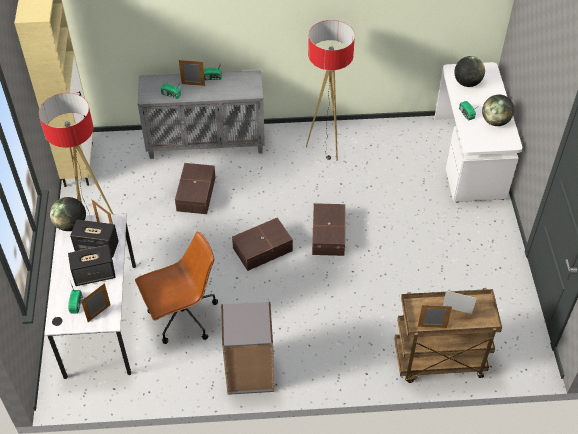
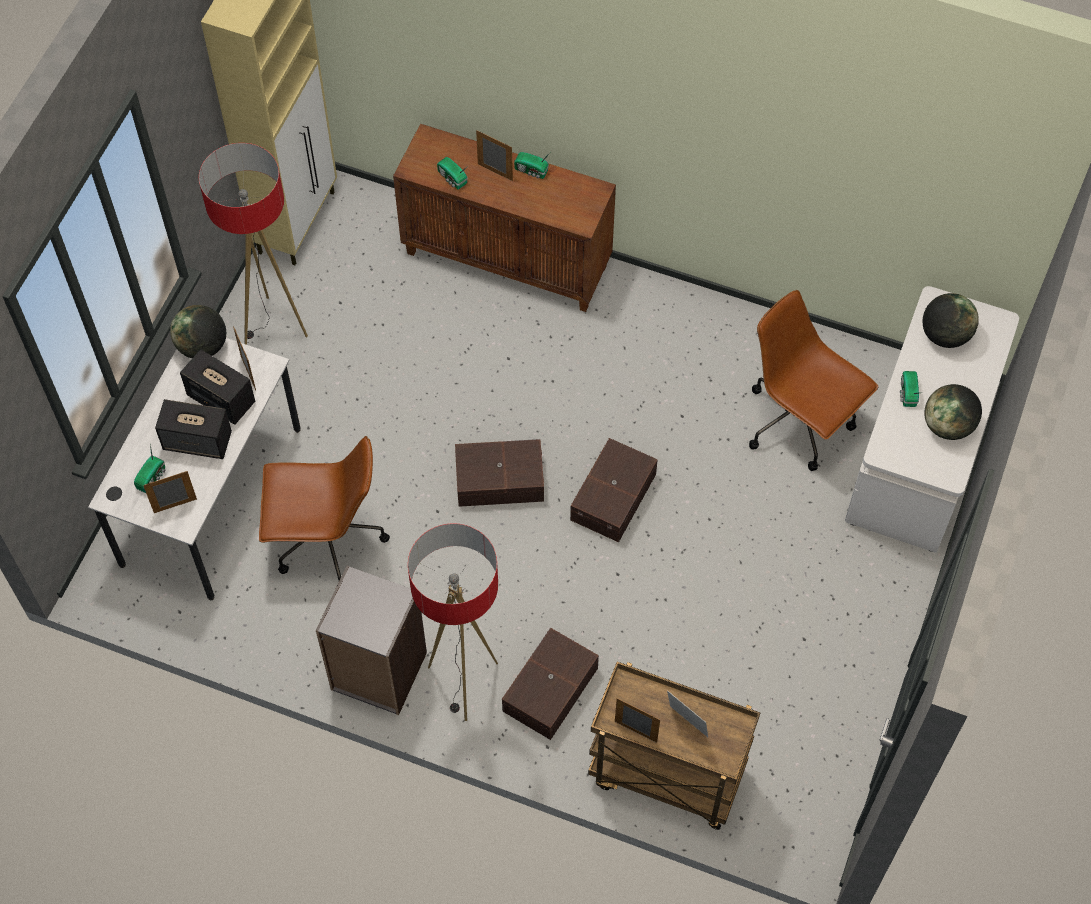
camera: 25 degrees right, 10 degrees up
(195, 194) = (445, 344): brown storage box -> brown storage box (548, 689)
(206, 143) = (508, 259): grey cabinet -> brown cabinet
(326, 147) = (694, 341): floor lamp -> floor lamp (463, 684)
(402, 165) = (800, 423): none -> brown office chair

